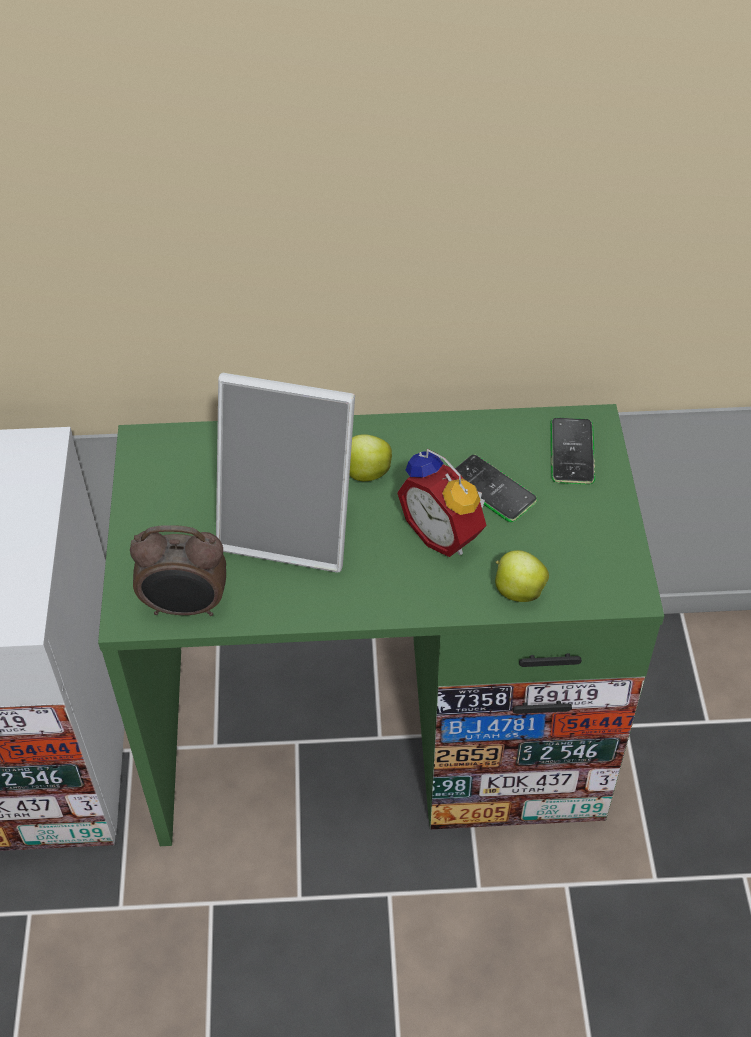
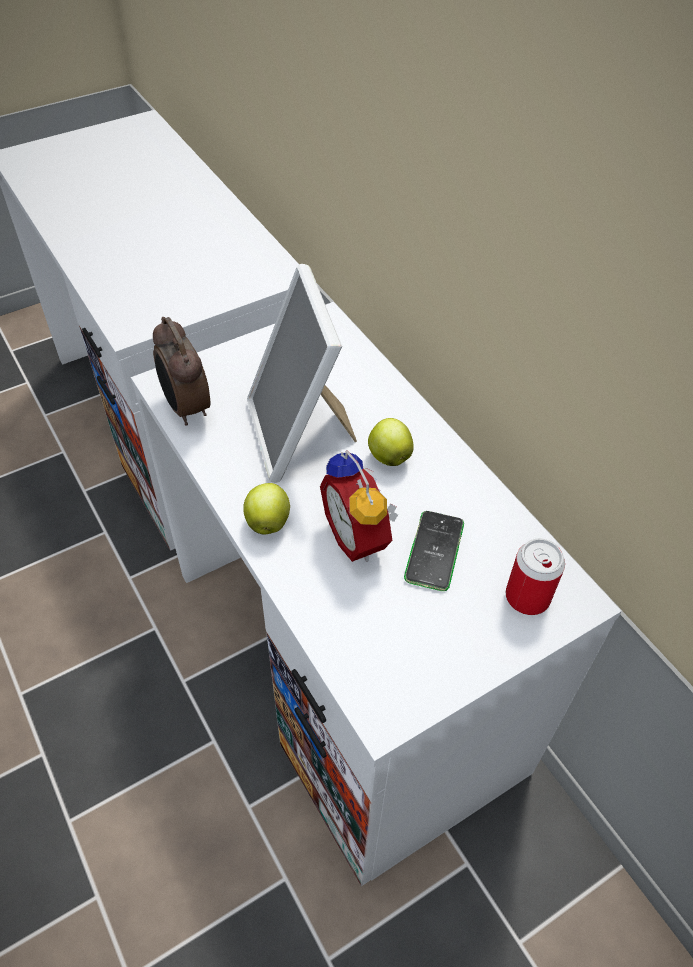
camera: 60 degrees right, 0 degrees up
(378, 732) = (345, 667): green desk -> white desk
(445, 533) = (360, 536): alarm clock -> alarm clock turned 45 degrees counterclockwise
(517, 591) = (329, 617): apple -> apple (268, 522)
(572, 452) = (527, 597): phone -> can

